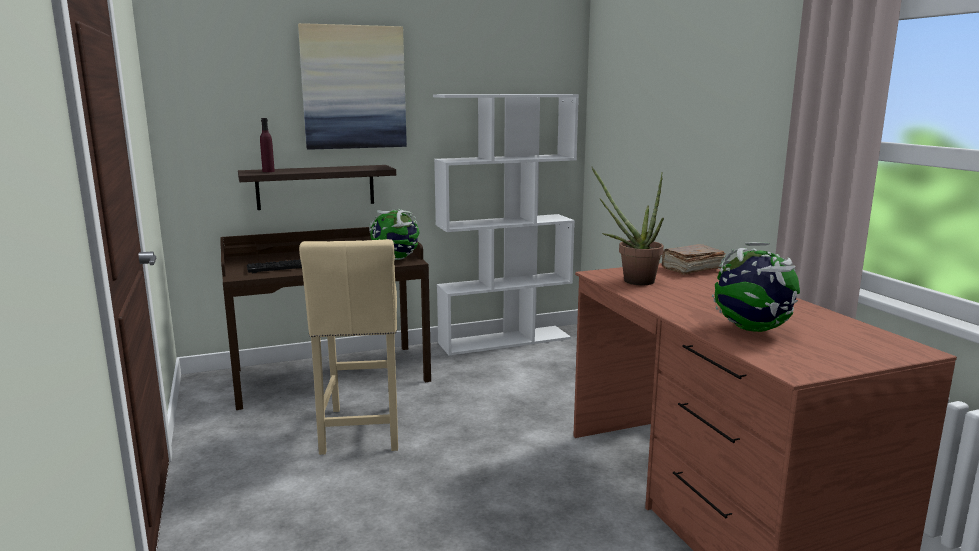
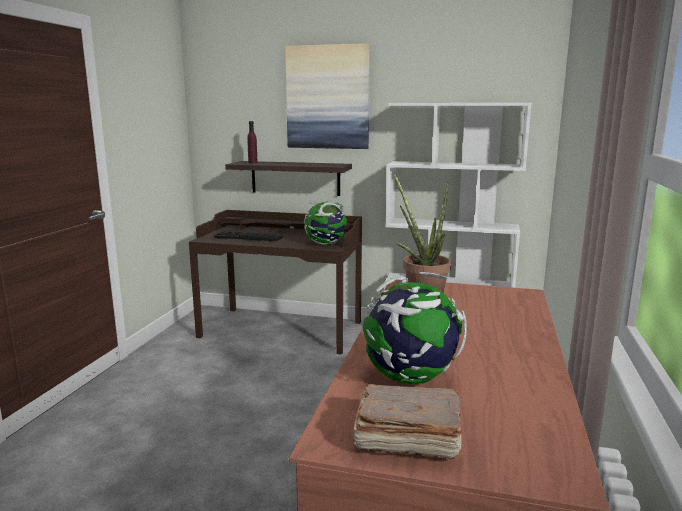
camera: 35 degrees right, 0 degrees up
(361, 432) = (242, 379): beige stool -> none
(691, 269) = (512, 298): brown book -> brown book (406, 438)

